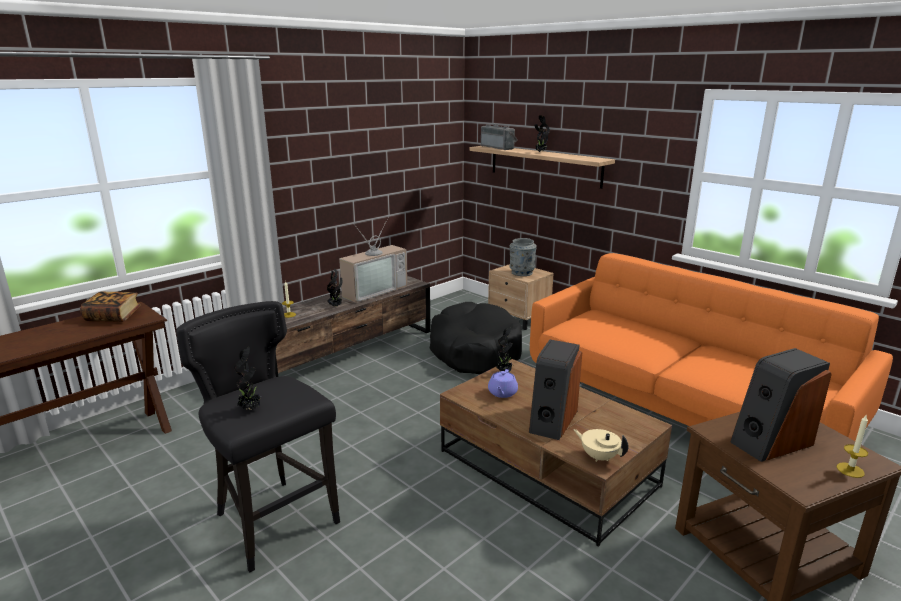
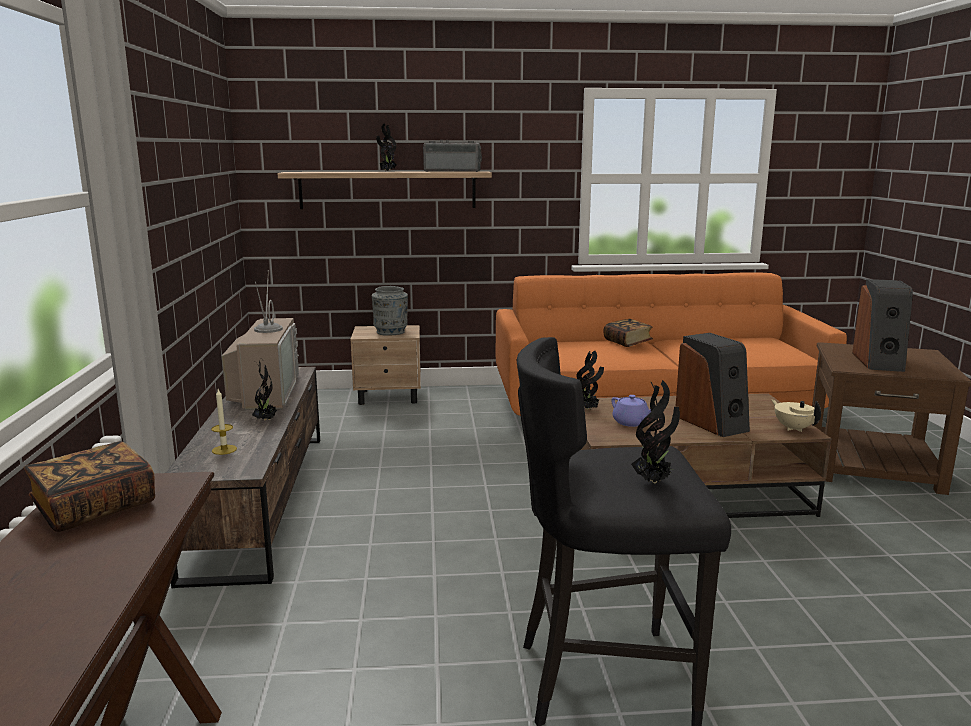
camera: 50 degrees left, 5 degrees down
(475, 351) = (413, 437): black dog bed -> none
(499, 147) = (318, 171): radio -> radio (452, 171)
(599, 457) = (793, 428): beige teapot -> beige teapot turned 75 degrees clockwise
(657, 336) = (627, 342): none -> book
(850, 470) = (932, 359): candle -> none

